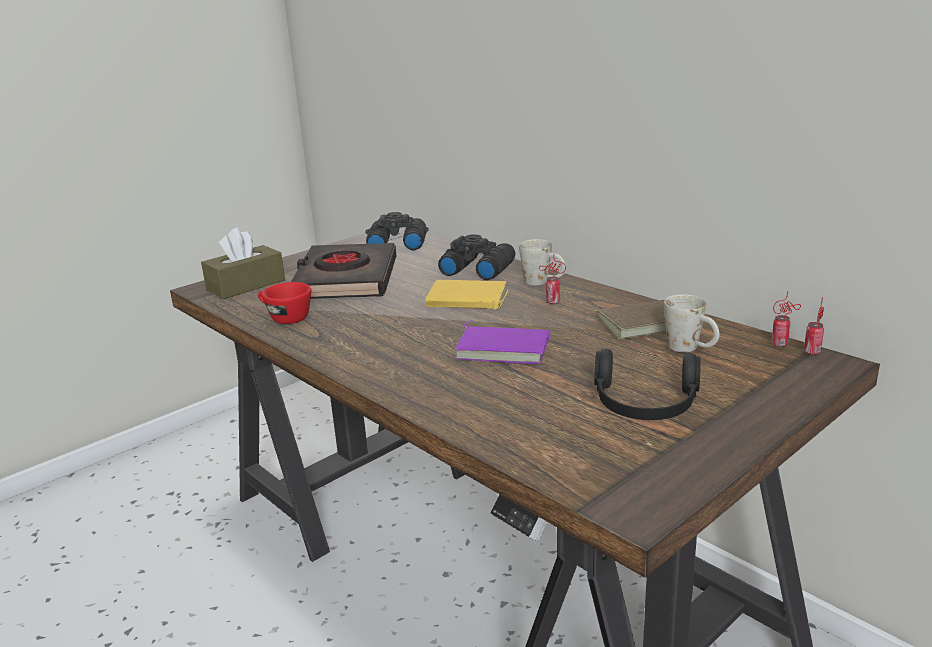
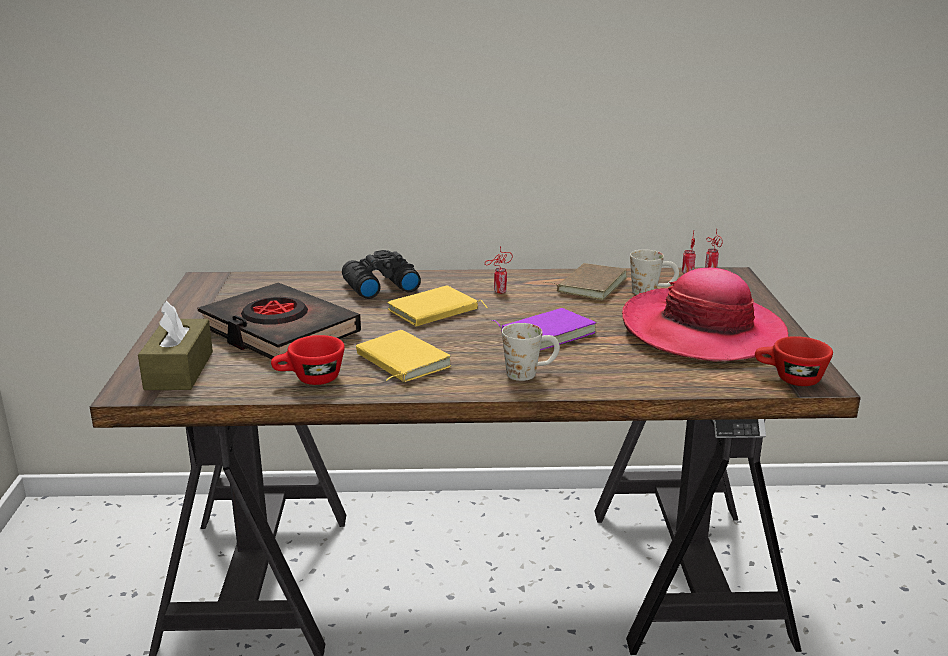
camera: 50 degrees left, 0 degrees up
(357, 328) = (400, 362): none -> yellow book
(396, 244) = (242, 288): black binoculars -> none
(543, 282) = (458, 280): white mug -> white mug (530, 373)
(613, 490) = (789, 379): none -> red cup
(645, 405) = (703, 331): black headphones -> hat

